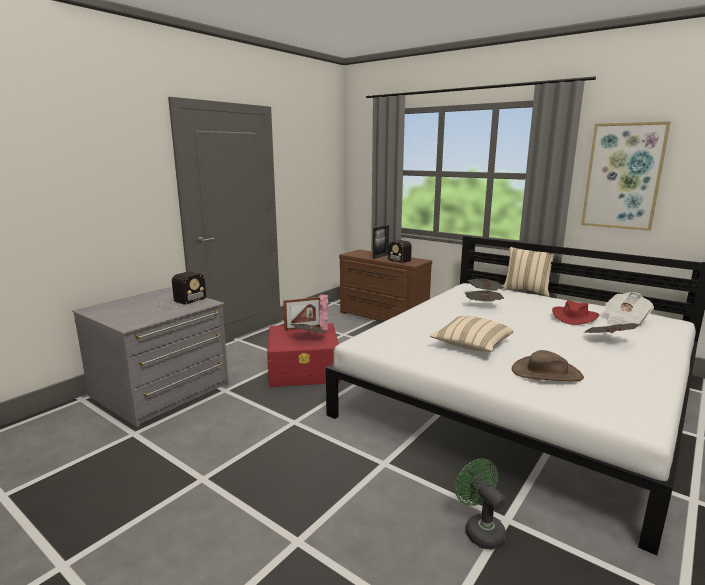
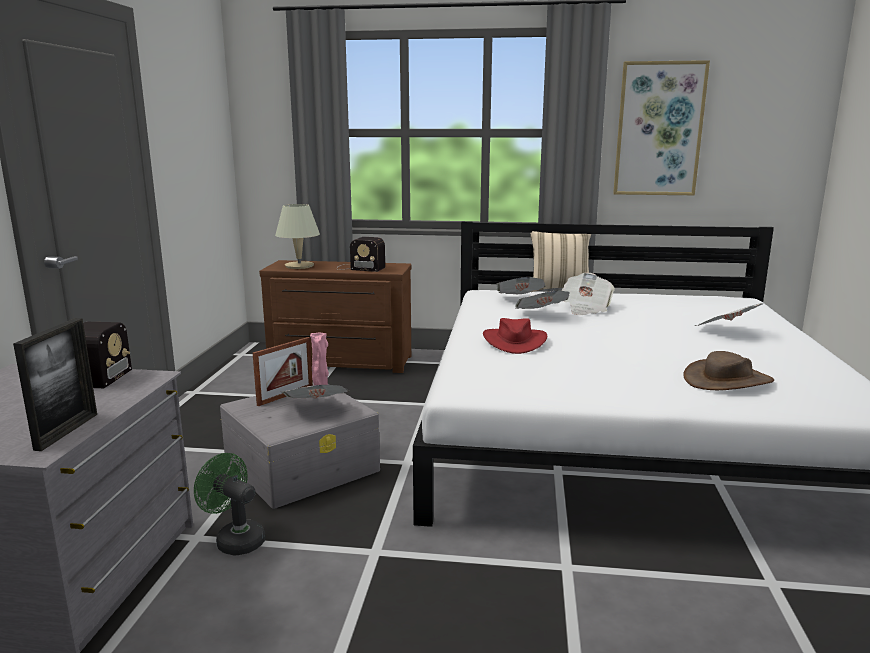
camera: 30 degrees left, 0 degrees up
(304, 369) = (303, 465): red storage box -> grey storage box
(363, 254) = (299, 266): none -> beige table lamp
(380, 256) = (330, 266): picture frame -> picture frame (67, 431)
(471, 346) = (603, 366): beige pillow -> none
(480, 530) = (763, 608): green fan -> green fan (235, 539)
(574, 317) = (656, 310): red hat -> red hat (514, 341)
(624, 320) = (707, 306): newspaper -> newspaper (585, 308)

